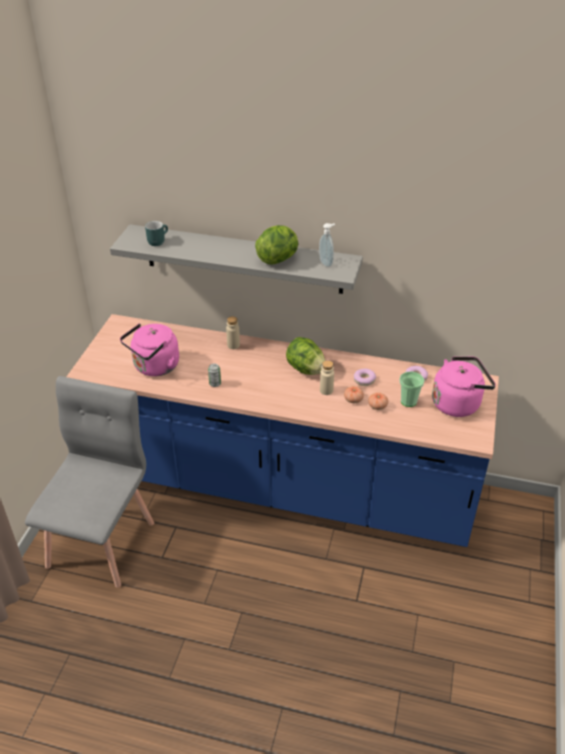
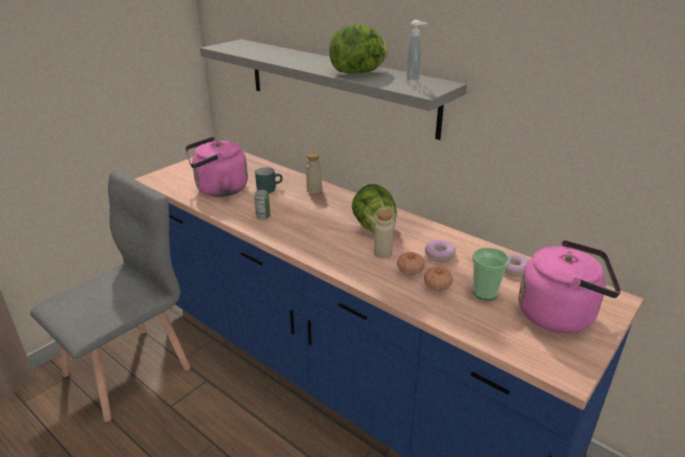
camera: 25 degrees right, 10 degrees down
(157, 240) = (250, 48): turquoise mug -> turquoise mug (269, 189)

